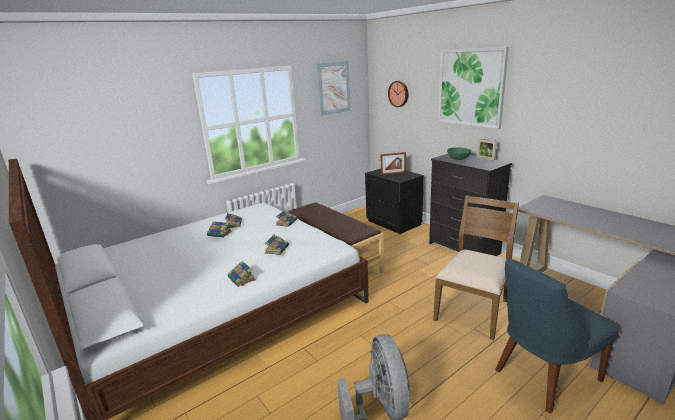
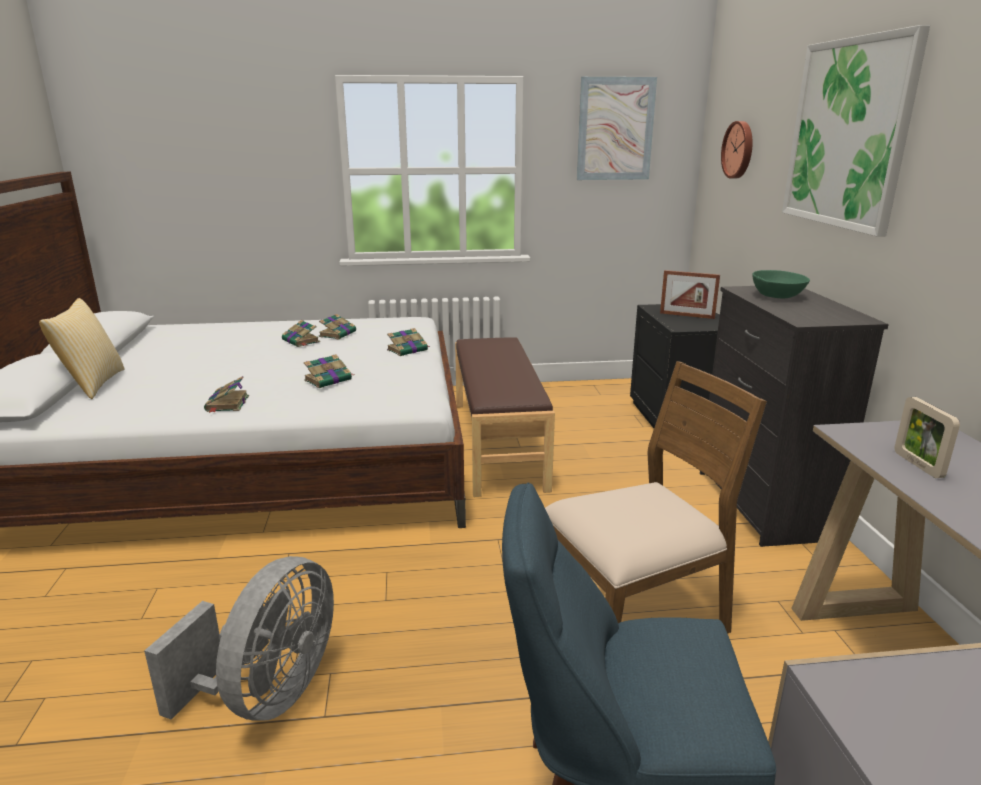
camera: 30 degrees right, 0 degrees up
(131, 296) = (92, 384): none -> pillow
(485, 158) = (839, 306): picture frame -> picture frame (918, 465)

